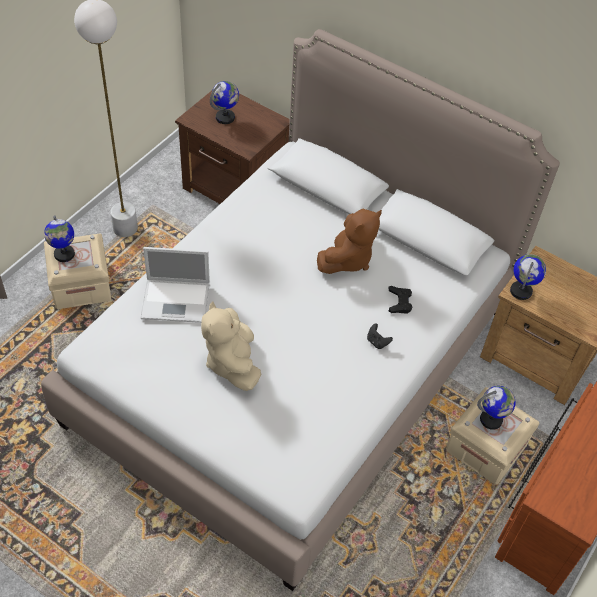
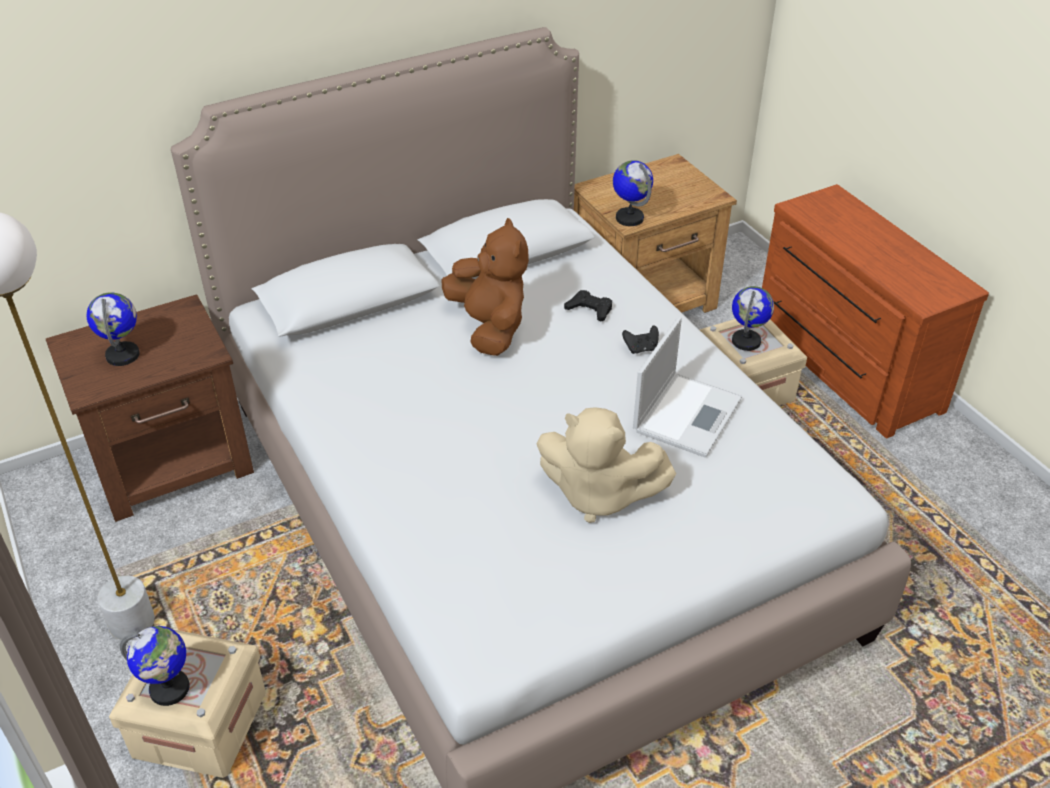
camera: 60 degrees left, 10 degrees down
(177, 300) = (449, 516): laptop -> laptop (688, 413)

